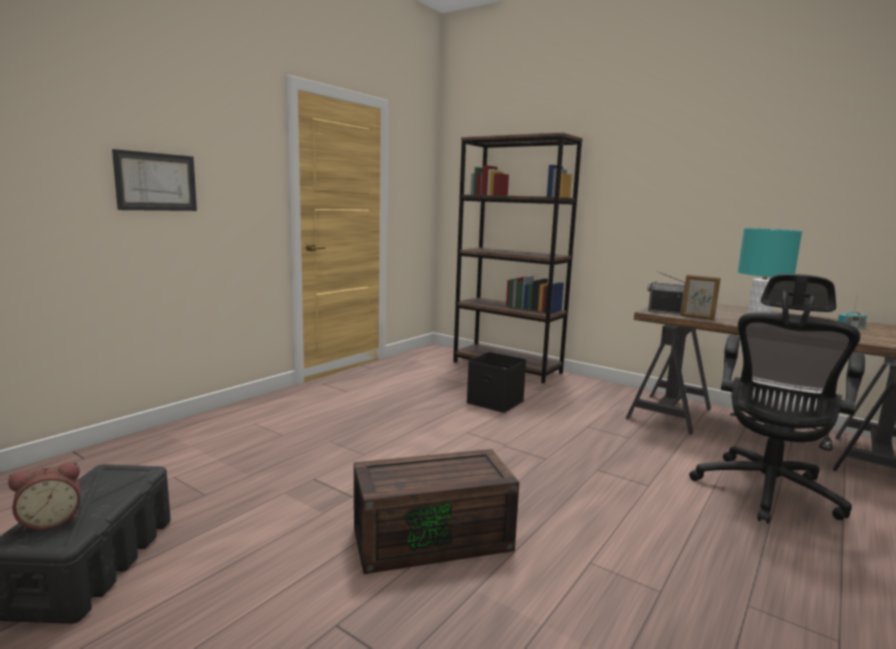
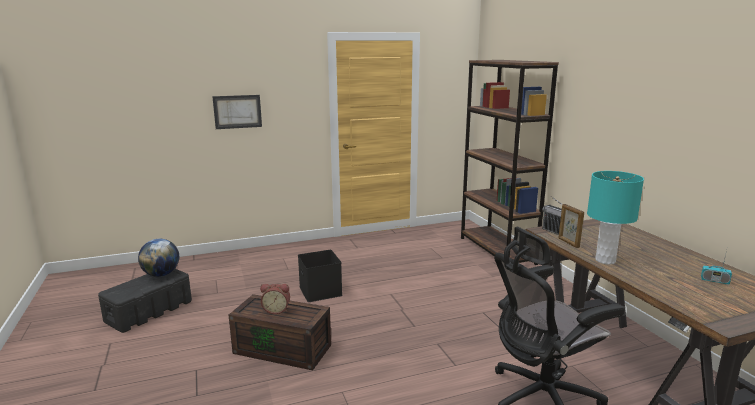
camera: 35 degrees right, 5 degrees up
(51, 520) = (126, 287): alarm clock -> alarm clock (276, 310)
(107, 480) = (161, 274): none -> globe
(496, 401) = (444, 277): black storage box -> black storage box (321, 291)

